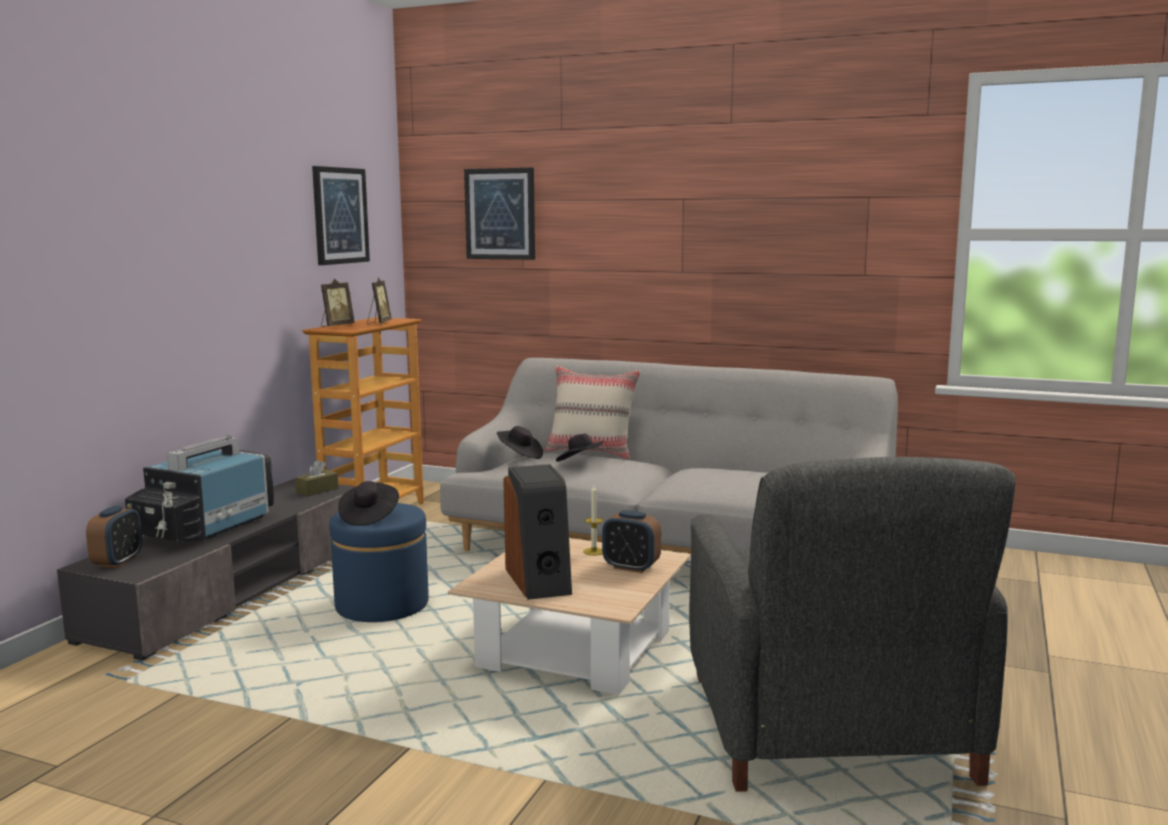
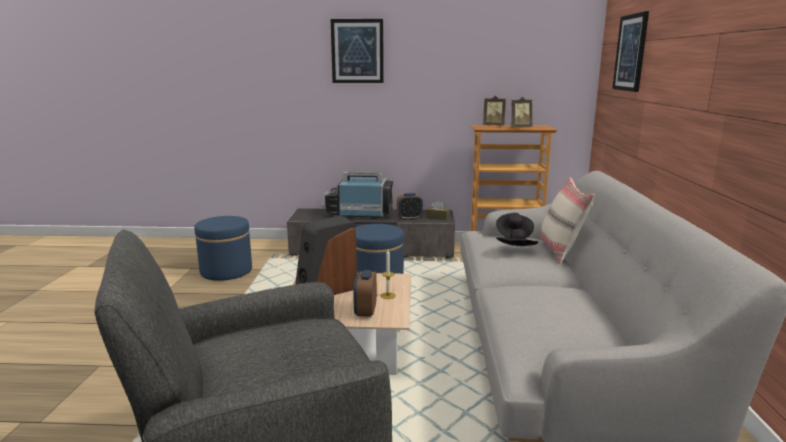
camera: 70 degrees right, 5 degrees up
(118, 562) = (309, 213): alarm clock -> alarm clock (409, 218)
(128, 734) = (226, 271): none -> blue ottoman
(340, 215) = (525, 55): picture -> picture (357, 51)
(369, 517) = (370, 230): black hat -> none

